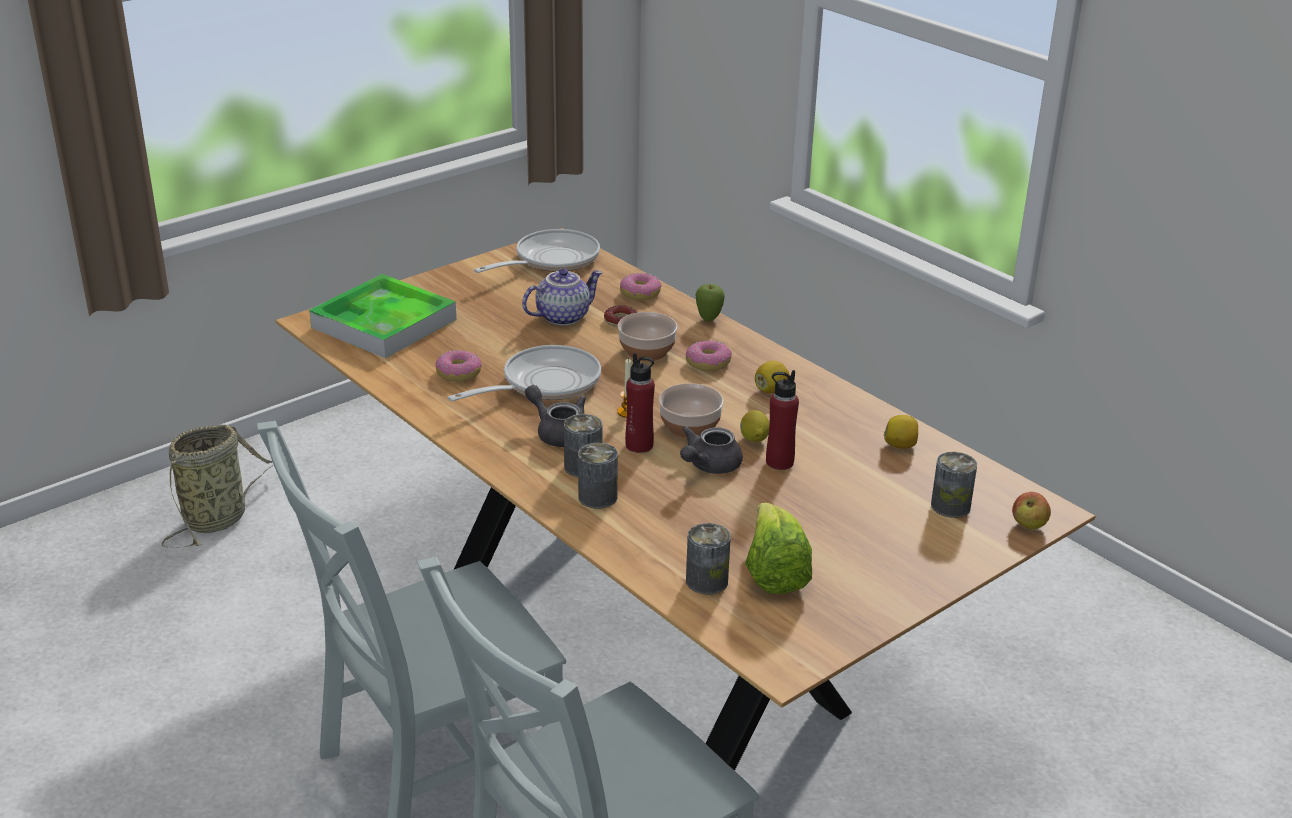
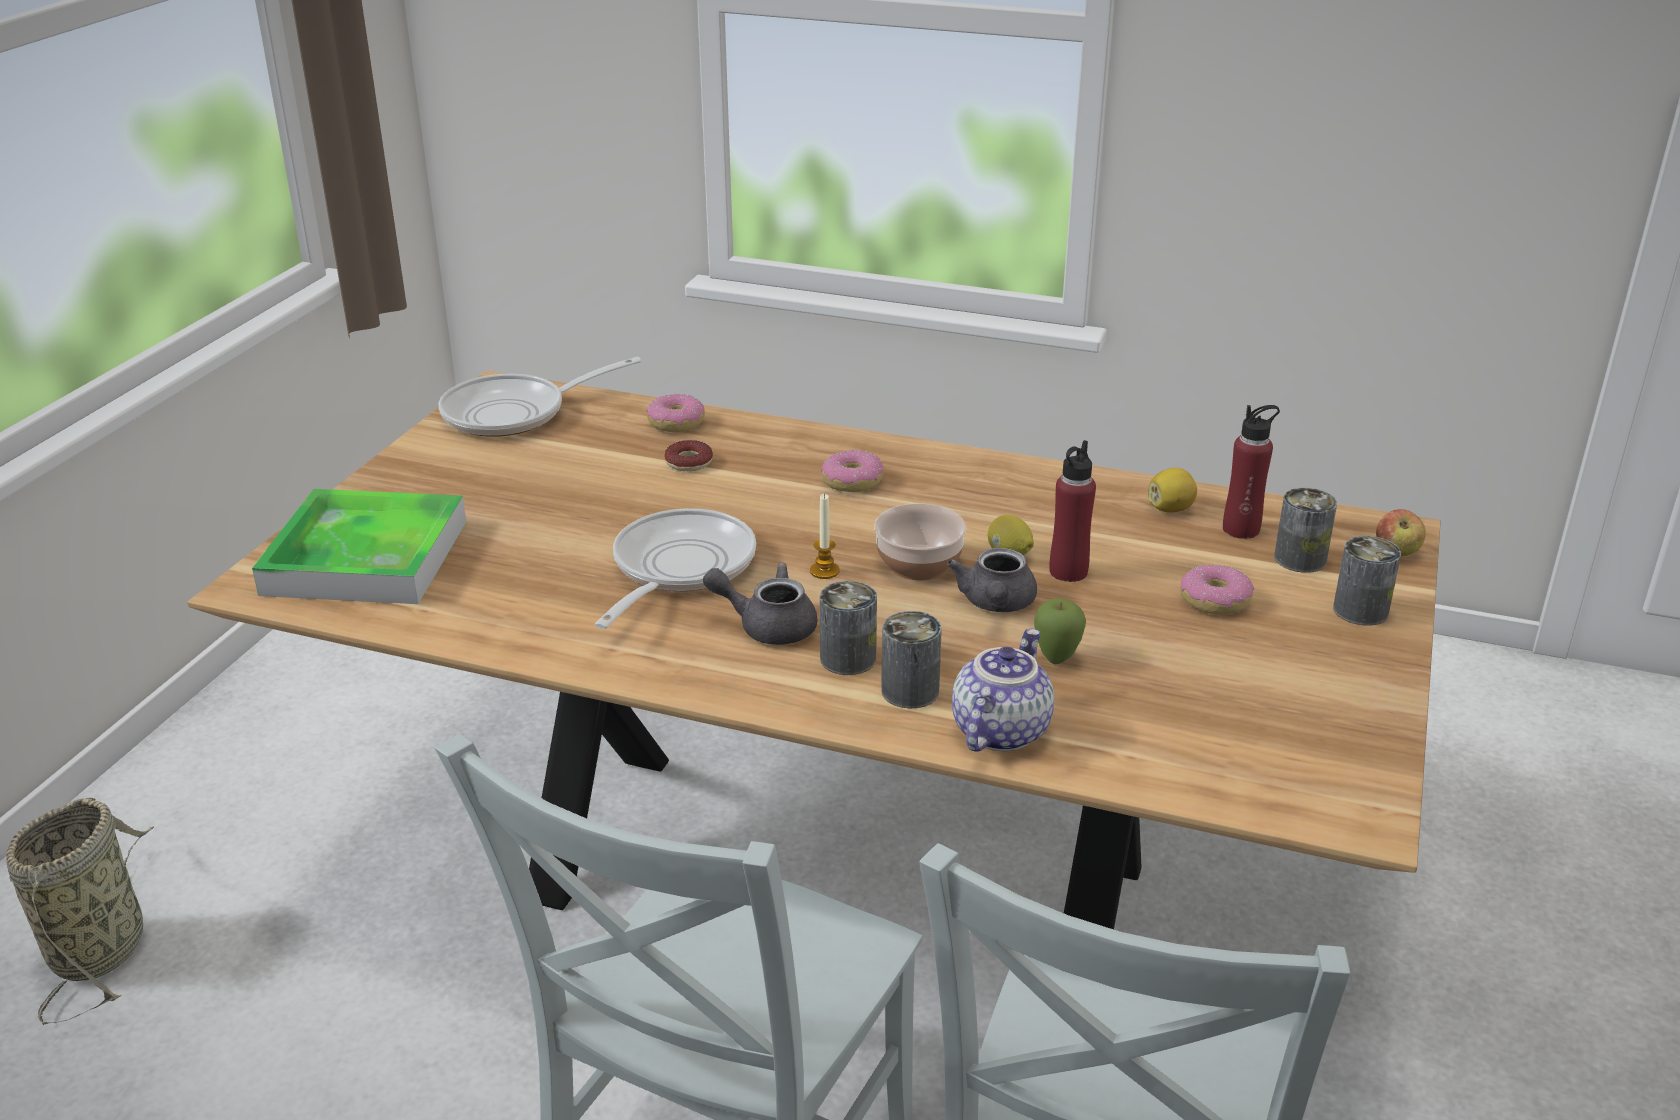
camera: 30 degrees left, 0 degrees up
(459, 373) = (548, 592): donut -> donut (1215, 600)
(551, 260) = (515, 413): frying pan -> frying pan turned 135 degrees counterclockwise
(562, 316) = (608, 478): teapot -> teapot (998, 730)
(639, 445) = (885, 607): red bottle -> red bottle (1241, 529)
(646, 351) = (762, 489): bowl -> none
(707, 581) = (1159, 748): can -> can (1360, 610)
(709, 319) = (794, 430): apple -> apple (1056, 659)
(771, 390) = (961, 491): lemon -> none
(774, 573) = (1218, 707): lettuce -> none

